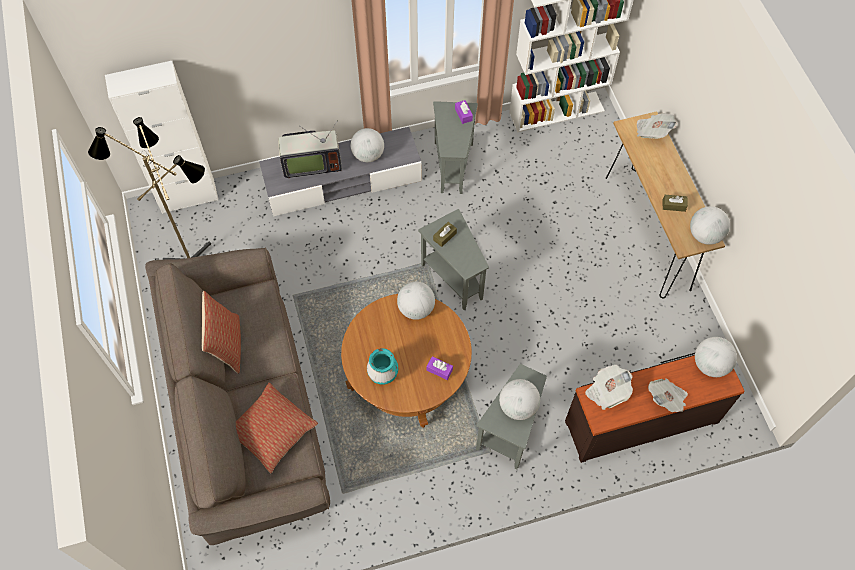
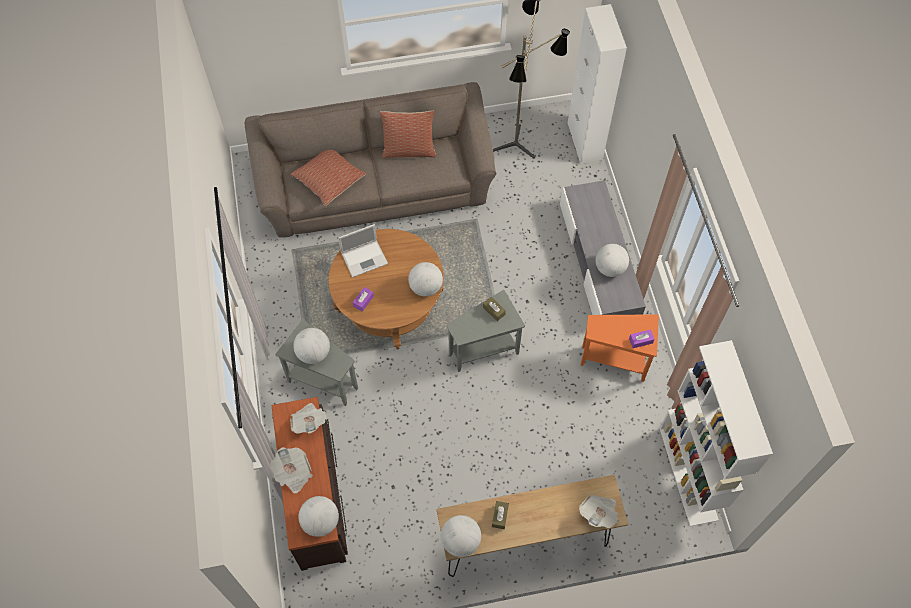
camera: 95 degrees right, 0 degrees up
(311, 164) = (600, 221): television -> none
(383, 375) = (365, 258): turquoise vase -> laptop
(452, 165) = (616, 360): grey side table -> orange side table

